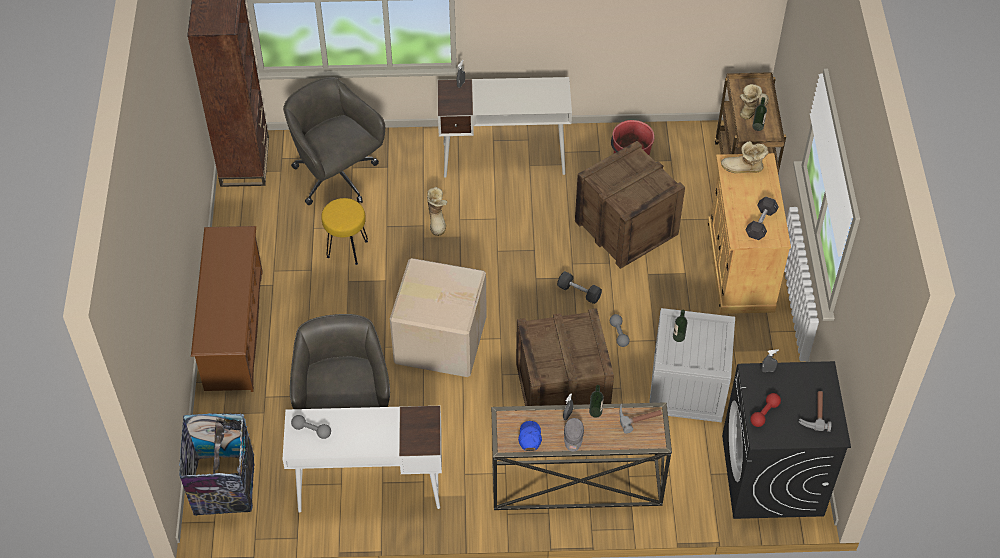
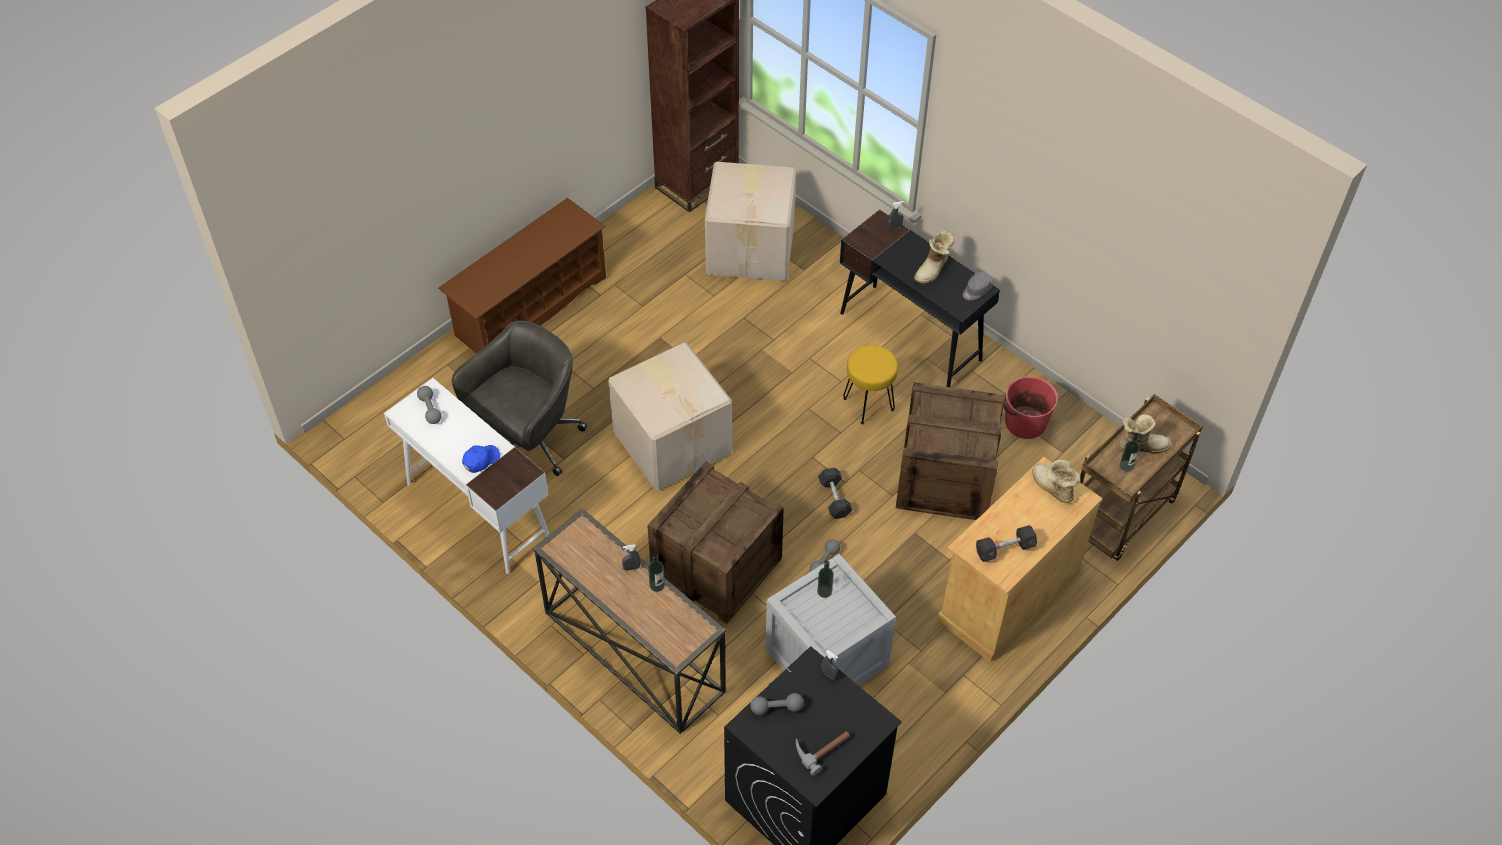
camera: 45 degrees right, 0 degrees up
(224, 489) = (380, 421): trash can -> none
(337, 178) = (752, 248): grey office chair -> cardboard box
(346, 249) = (689, 311): yellow stool -> yellow stool (867, 404)
(437, 220) = (790, 344): boot -> boot (933, 270)
(504, 158) = (911, 336): white desk -> black desk
(529, 438) = (579, 559): blue cap -> blue cap (481, 460)
(573, 437) = (612, 589): grey cap -> grey cap (976, 291)
(638, 416) = (687, 620): hammer -> none
(764, 413) = (777, 708): red dumbbell -> grey dumbbell

